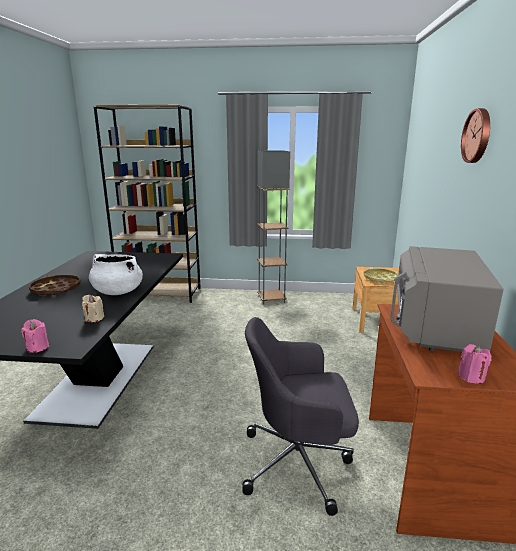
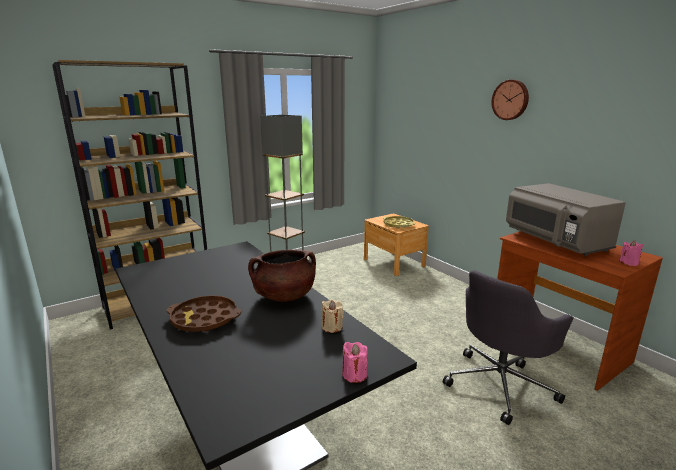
camera: 40 degrees left, 0 degrees up
(117, 292) = (284, 296): white cooking pot -> brown cooking pot

